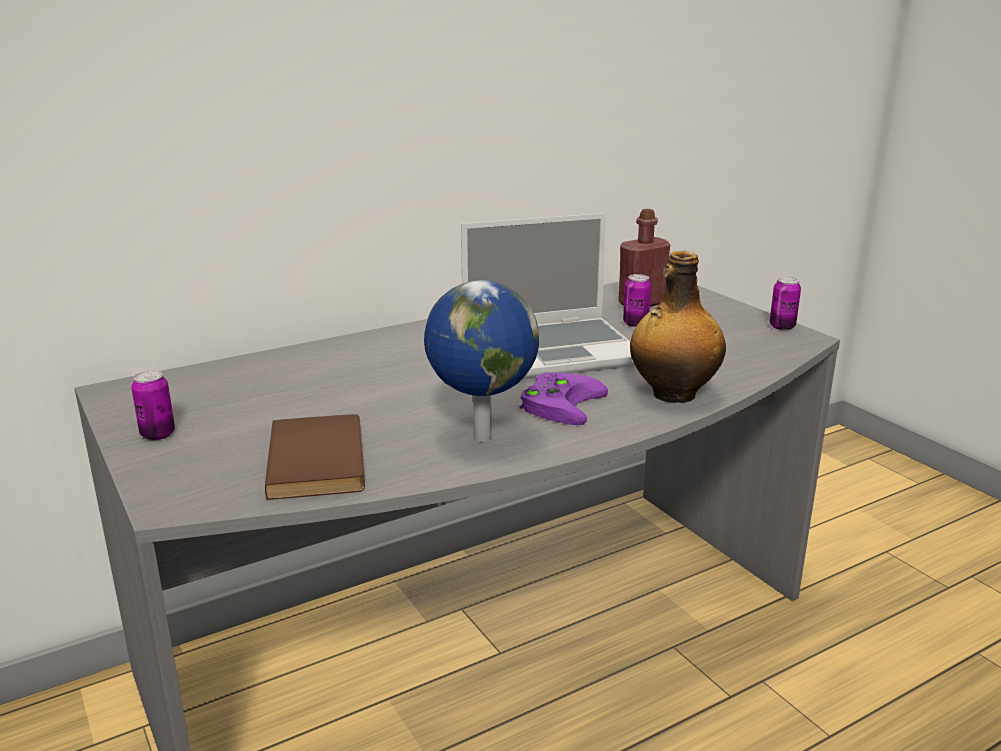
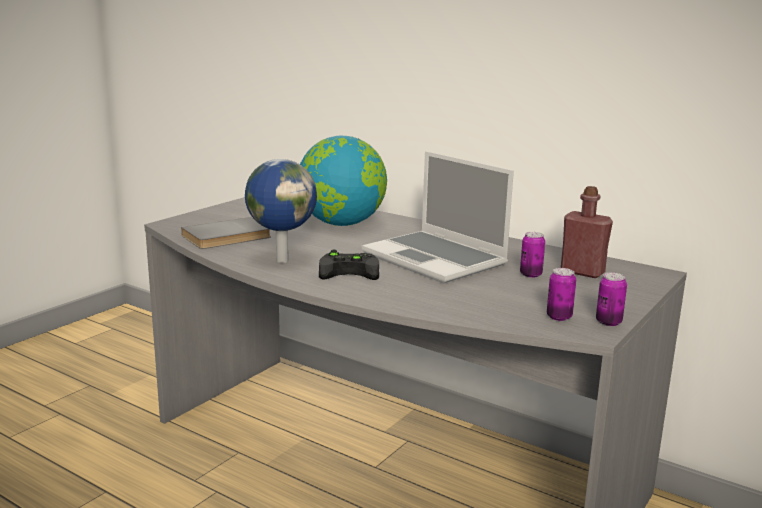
camera: 65 degrees right, 5 degrees down
(158, 434) = (233, 209): can -> can (559, 317)
(322, 460) = (228, 237): brown book -> grey book
(348, 372) = (342, 224): none -> globe
(560, 402) = (351, 271): purple game controller -> black game controller
(672, 395) = (398, 297): bottle -> none

